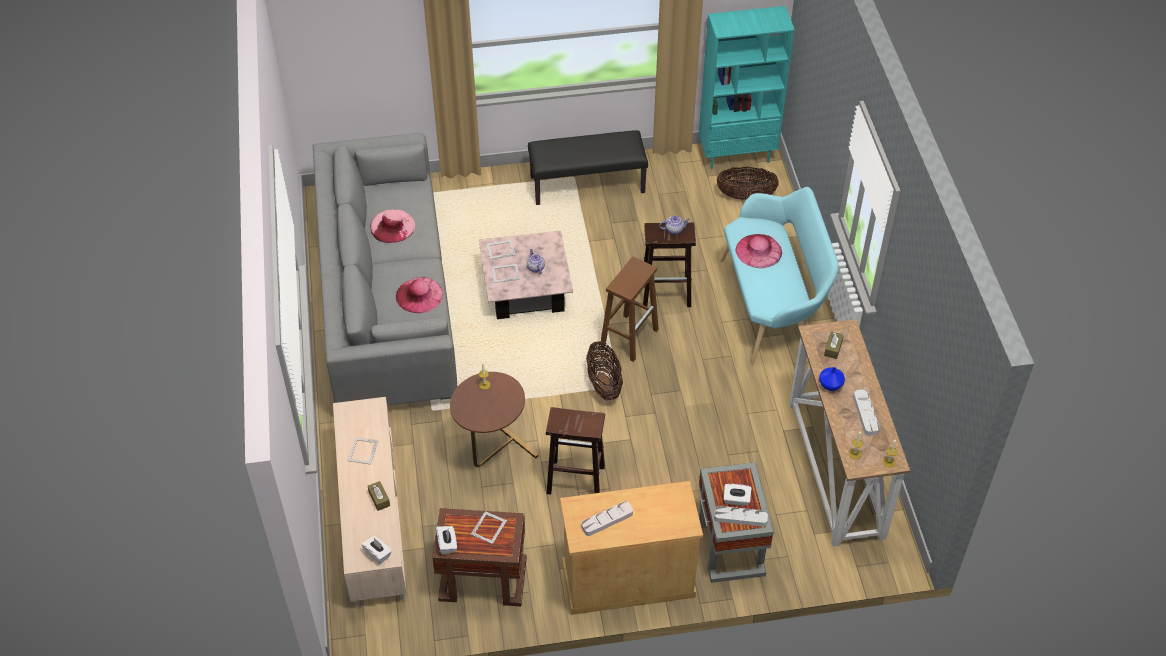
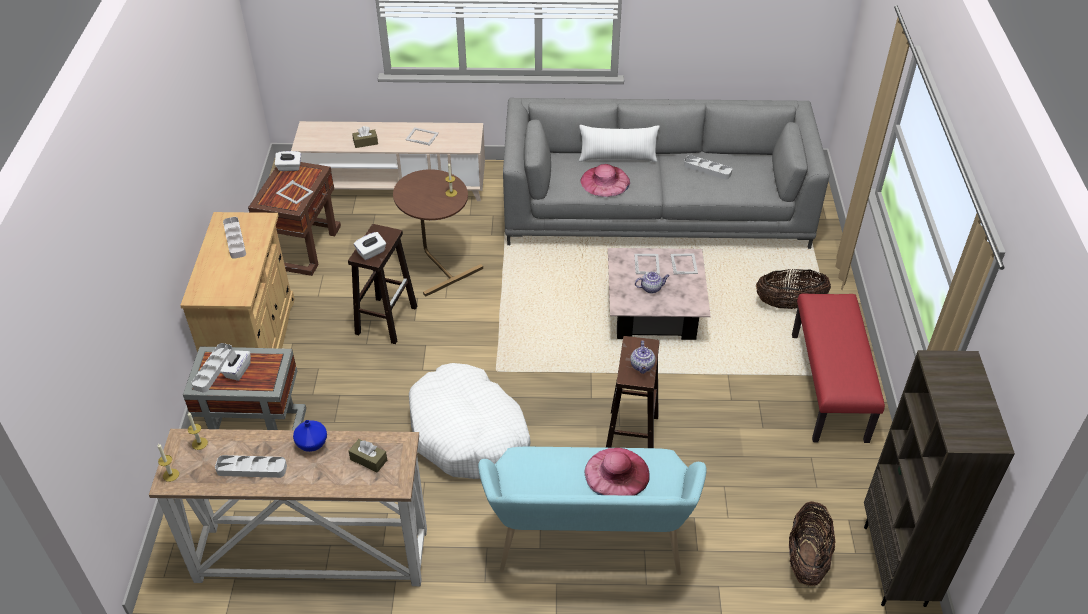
camera: 100 degrees right, 5 degrees down
(378, 554) = (309, 139): white tissue box -> white tissue box (371, 252)
(381, 290) = (618, 158): none -> white pillow
(392, 226) = (707, 169): pink hat -> grey tray
(587, 184) = (829, 387): black bench -> red bench
(604, 384) = (504, 358): basket -> basket (789, 304)
(629, 337) = (568, 390): brown stool -> none
(691, 394) = (468, 433): none -> white dog bed
(737, 155) = (896, 566): turquoise bookcase -> brown bookcase

